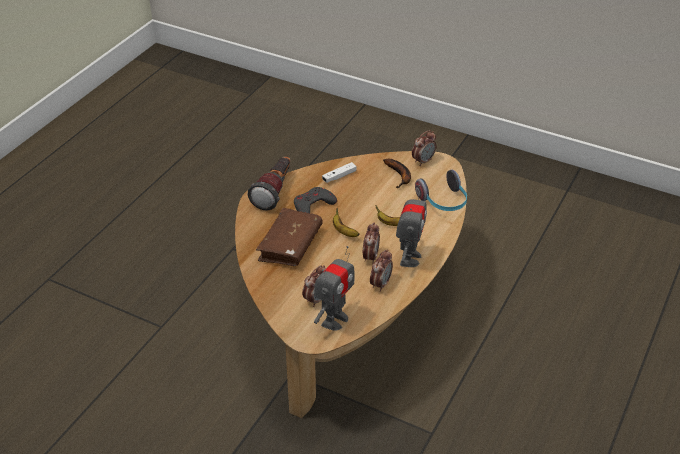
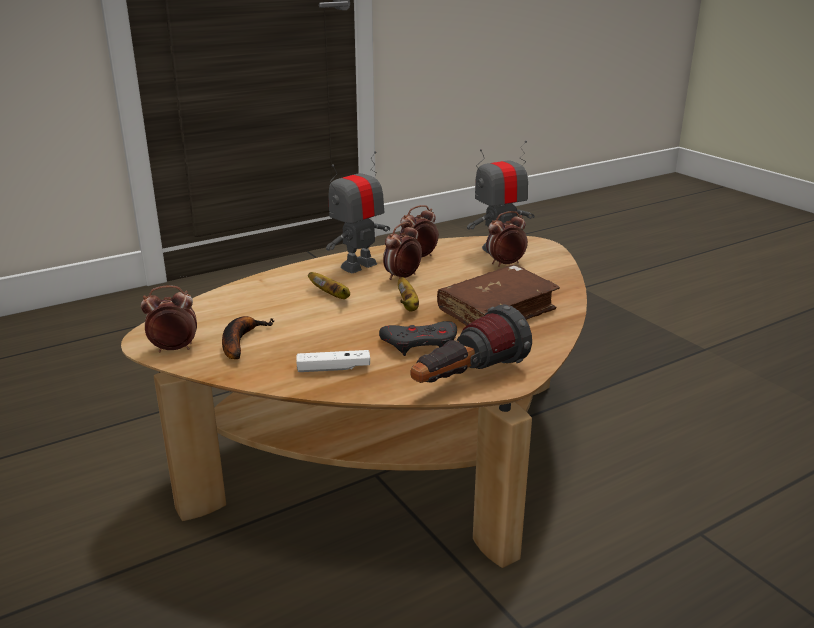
camera: 150 degrees left, 15 degrees down
(443, 202) = (234, 298): headphones -> none

